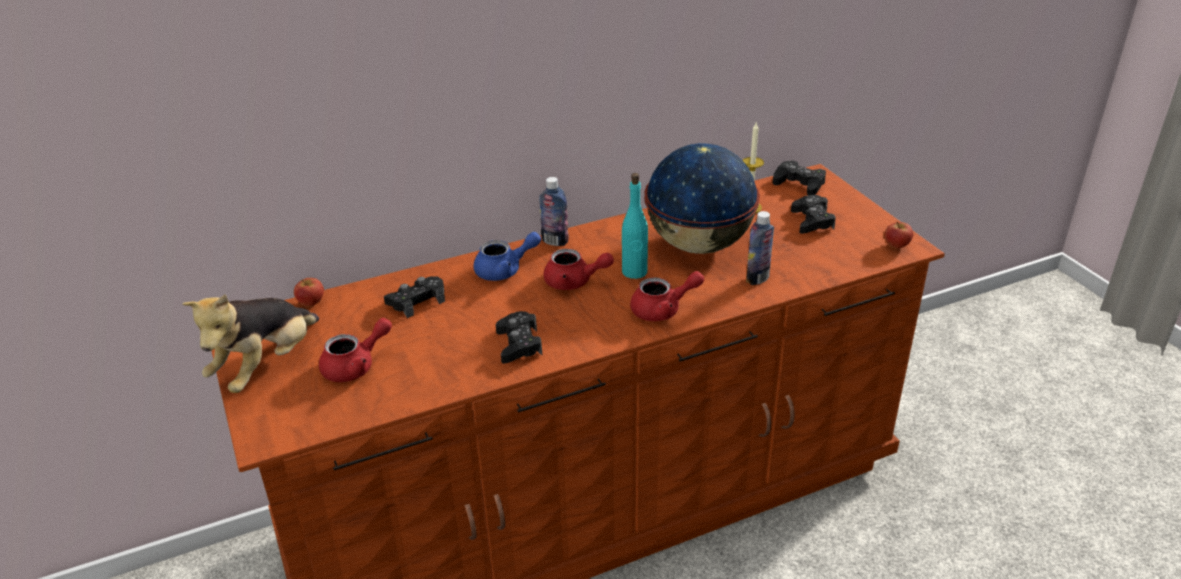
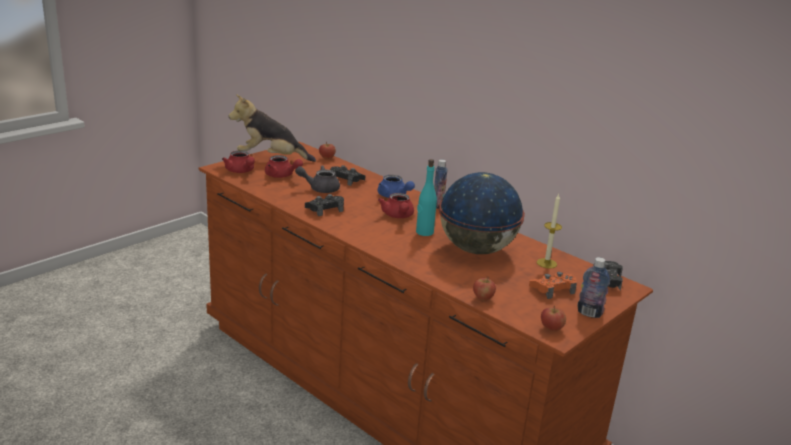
camera: 65 degrees right, 10 degrees down
(435, 334) = (320, 188): none -> grey teapot
(663, 310) = (388, 245): red teapot -> red teapot (241, 171)
(757, 278) = (452, 273): bottle -> bottle (589, 313)
(812, 221) = (552, 289): black game controller -> orange game controller
(823, 272) = (482, 298): none -> apple

